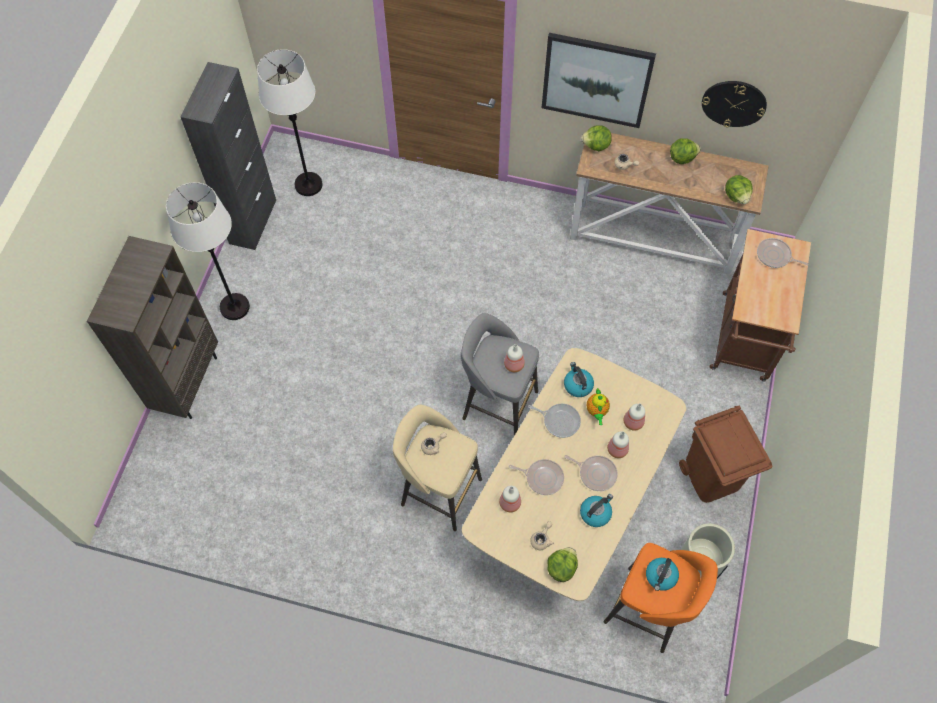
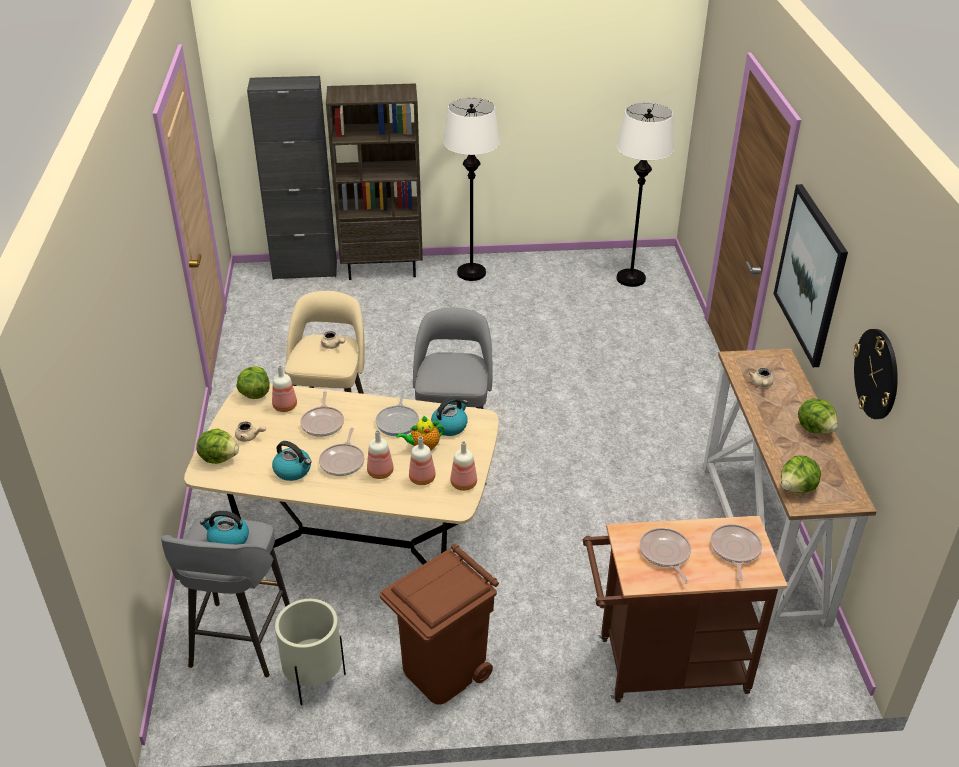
camera: 70 degrees right, 25 degrees down
(253, 222) = (566, 260): black cabinet -> black cabinet (305, 271)
(514, 364) = (453, 378): bottle -> bottle (464, 484)
(596, 146) = (770, 358): lettuce -> lettuce (254, 394)
(648, 611) = (240, 642): orange stool -> grey stool
(769, 295) = (665, 554): none -> frying pan

